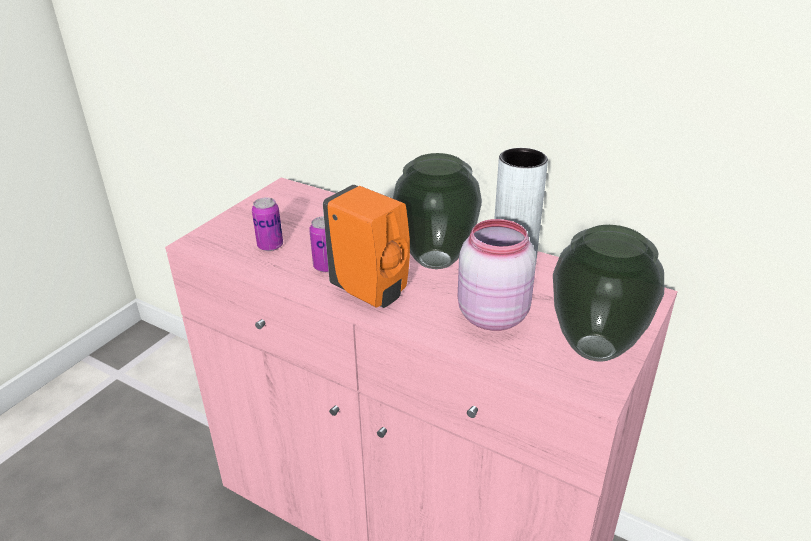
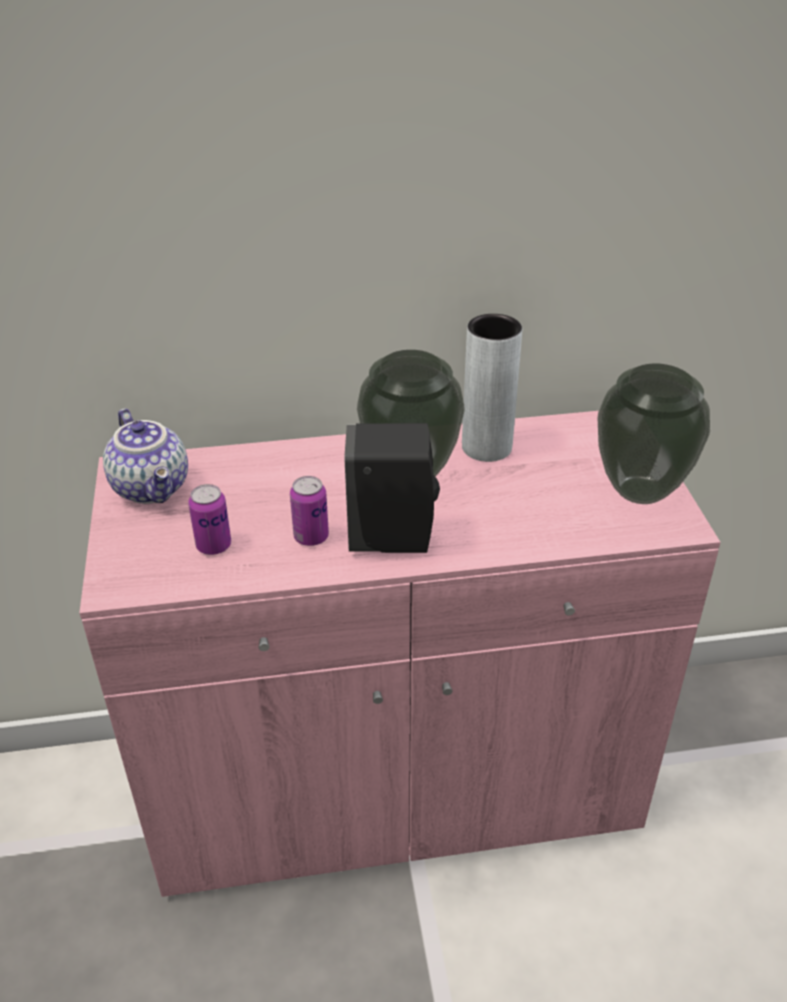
camera: 40 degrees left, 5 degrees up
(284, 203) = (153, 487): none -> teapot
(371, 292) = (394, 540): orange soap dispenser -> black soap dispenser
(491, 315) = (527, 505): pink jar -> none

